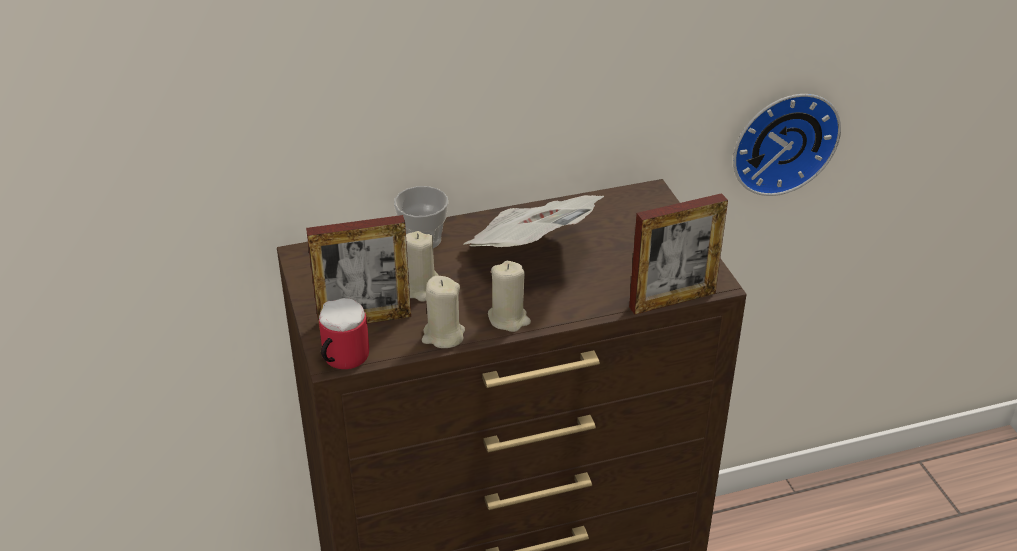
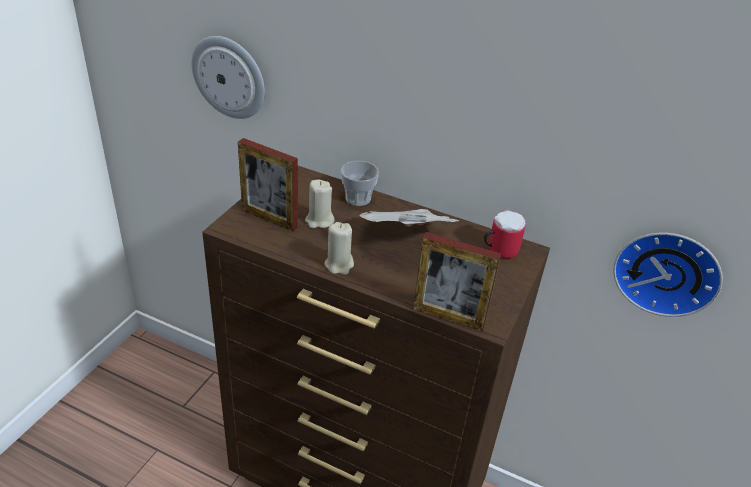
camera: 40 degrees right, 0 degrees up
(150, 167) = (229, 77): none -> wall clock
(341, 358) = (230, 229): mug -> mug (498, 249)
(443, 336) = (293, 251): beige candle -> none

